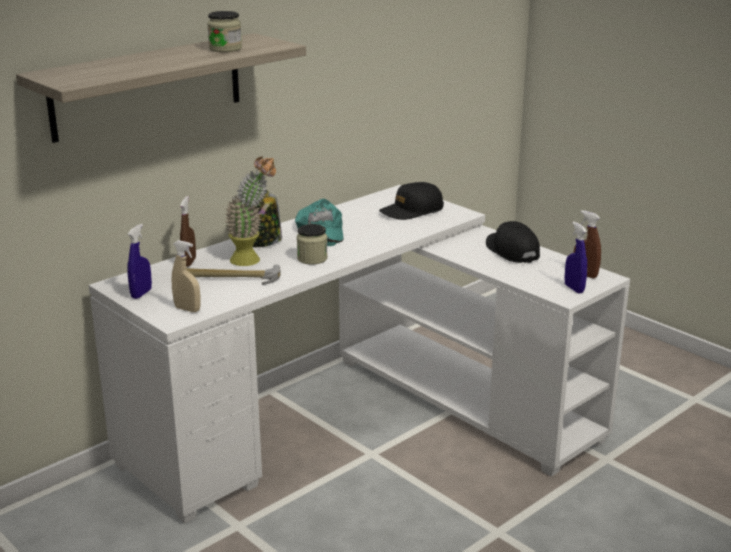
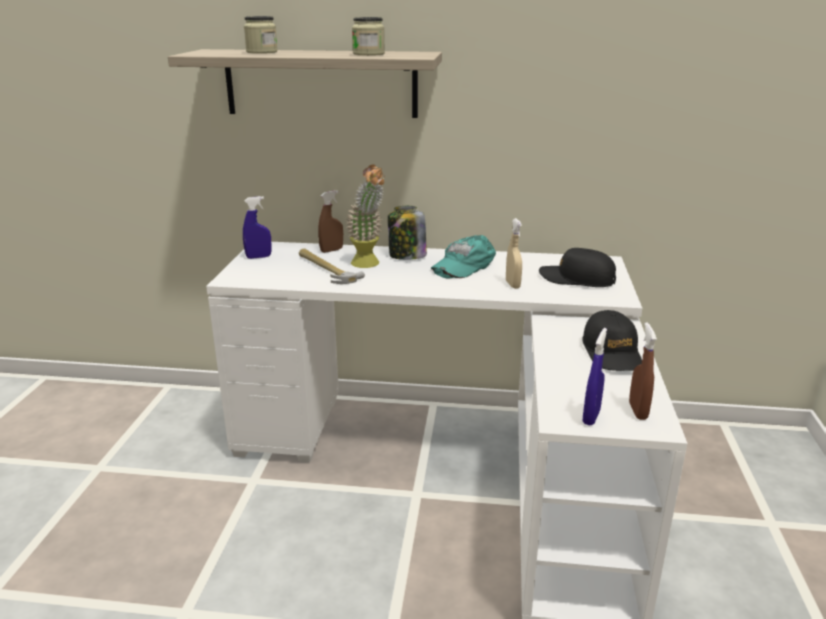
camera: 50 degrees right, 0 degrees up
(187, 309) = (253, 277): beige spray bottle -> beige spray bottle (512, 285)
(312, 258) = (408, 280): jar -> jar (261, 52)
(511, 251) = (612, 353): black cap -> black cap turned 150 degrees clockwise

